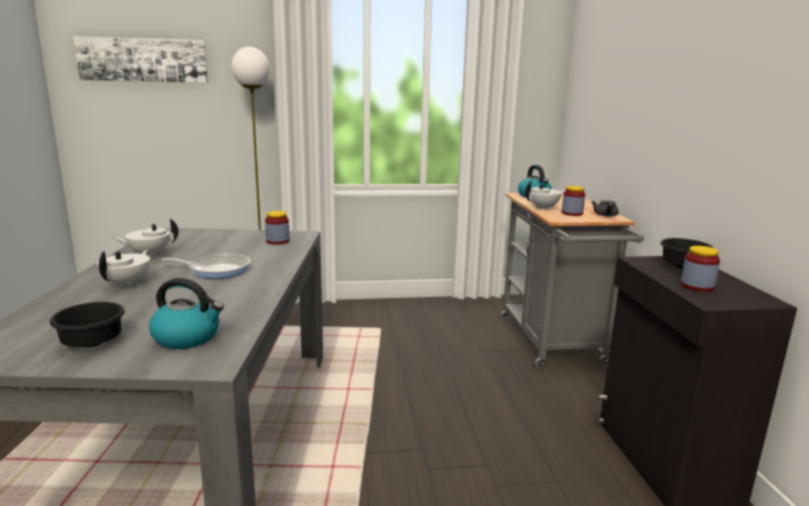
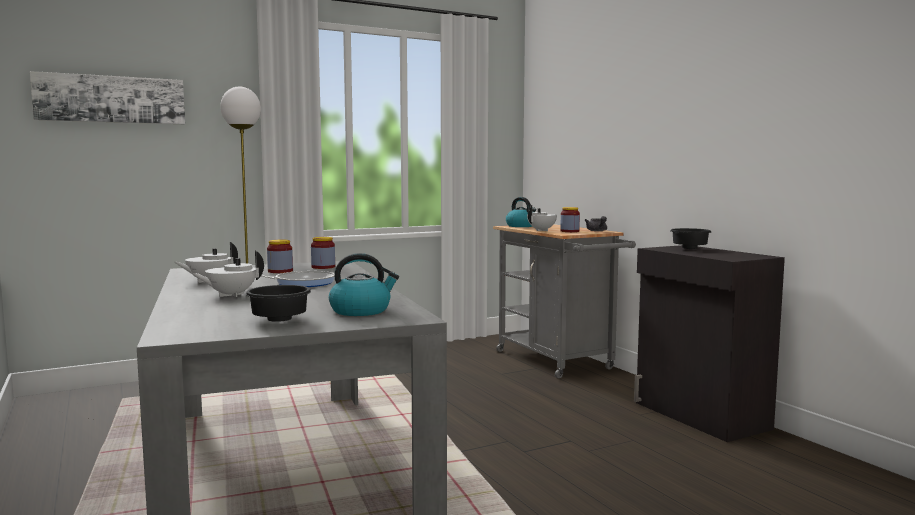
camera: 20 degrees left, 10 degrees down
(128, 284) = (231, 295): white teapot -> white teapot turned 120 degrees counterclockwise
(697, 286) = (712, 254): jar -> jar (280, 271)

